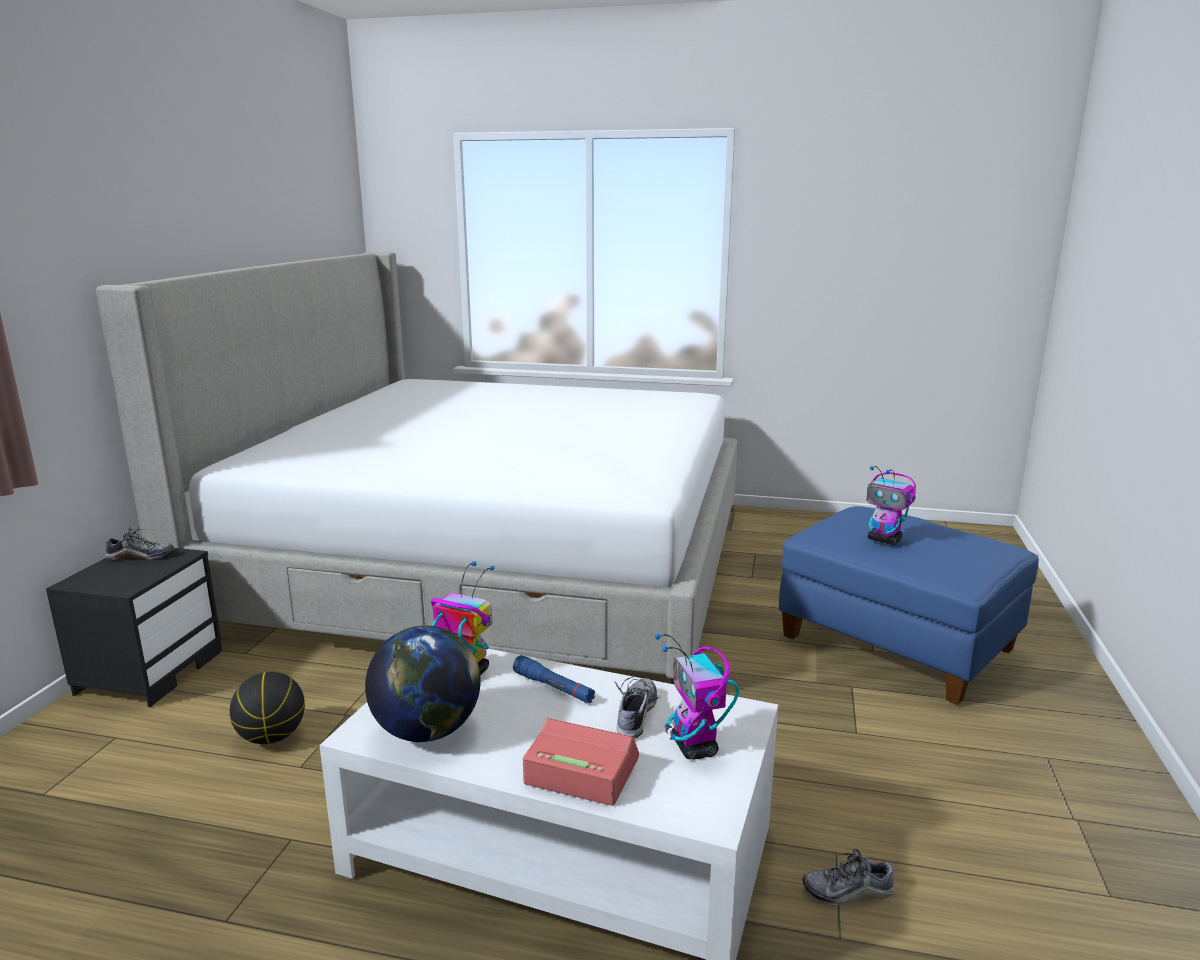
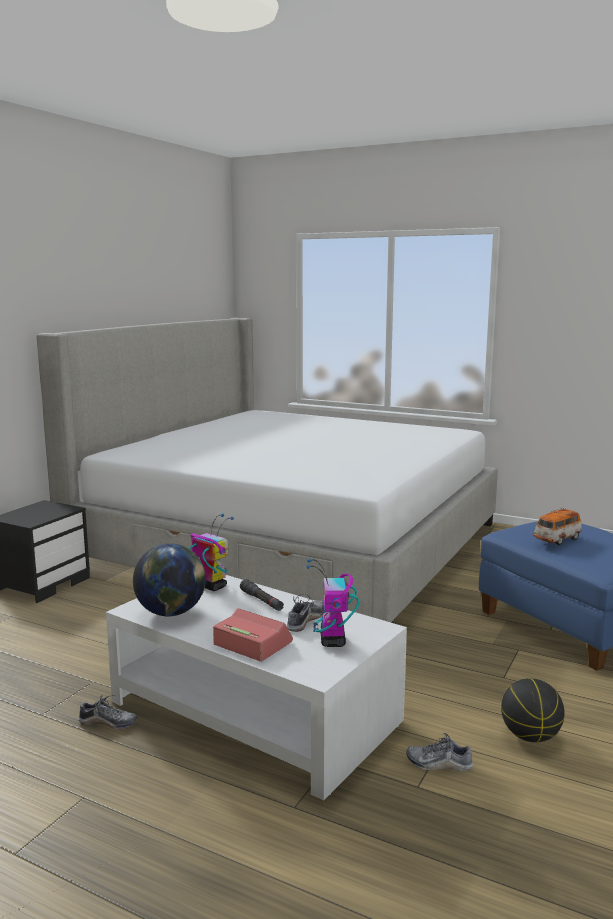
camera: 15 degrees right, 5 degrees down
(140, 556) = (45, 507): shoe -> shoe (108, 723)
(272, 737) = (102, 627): basketball -> basketball (530, 736)
(553, 687) = (261, 601): blue flashlight -> black flashlight
(885, 540) = (557, 539): toy robot -> toy car

